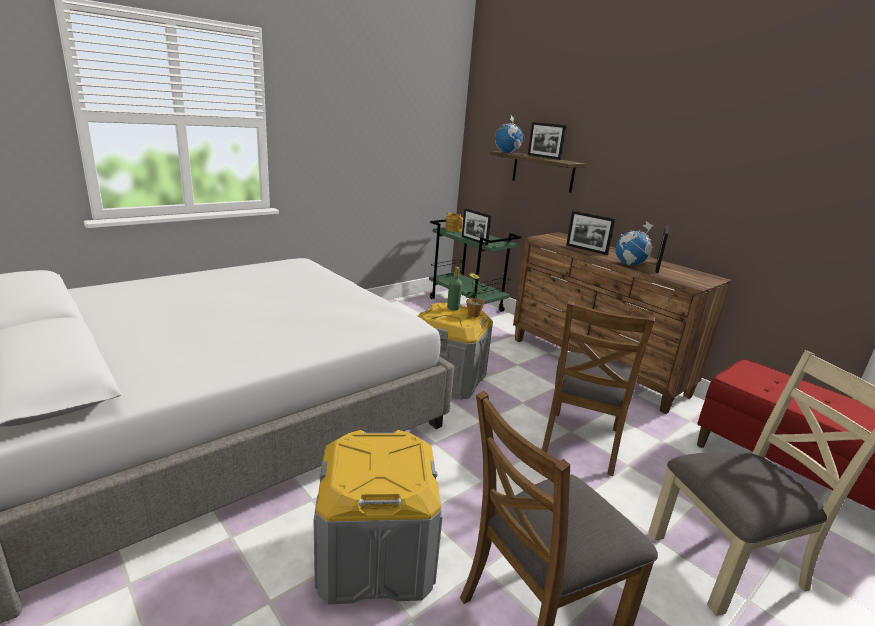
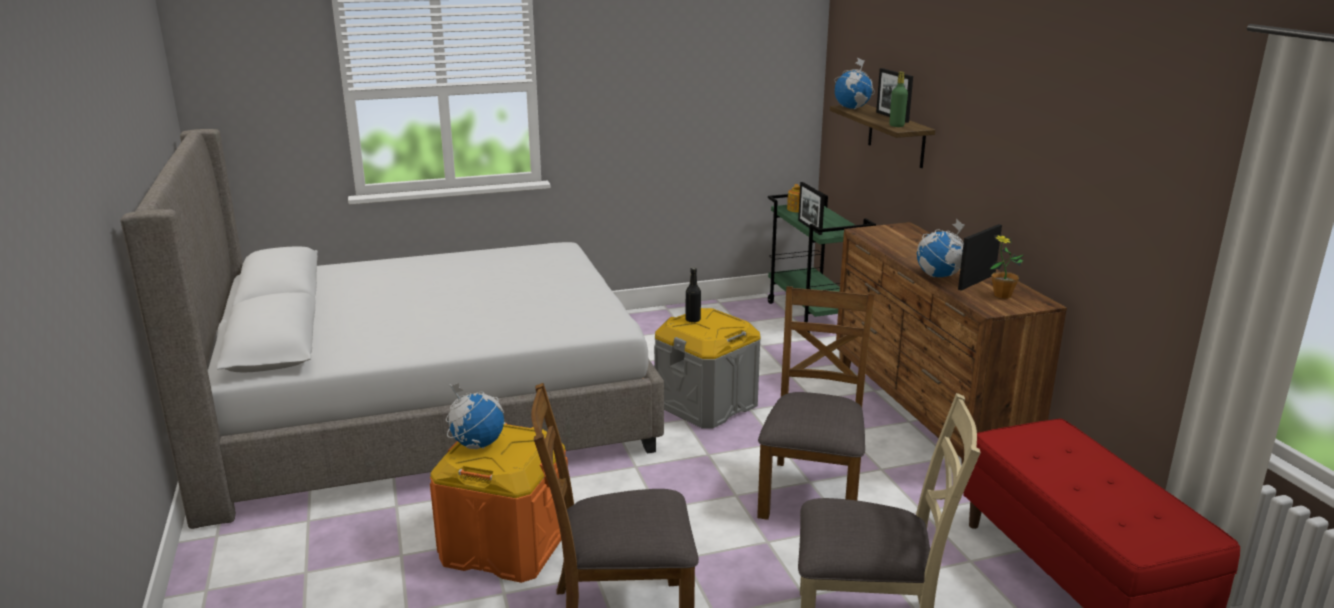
camera: 25 degrees right, 0 degrees up
(356, 463) = (477, 444): none -> globe
(375, 556) = (505, 545): grey storage box -> orange storage box
(441, 312) = (693, 320): none -> black bottle
(453, 308) = (713, 316): green bottle -> green bottle (896, 126)
(473, 315) = (730, 326): potted plant -> potted plant (1002, 295)
(581, 441) = (812, 493): brown chair -> brown chair turned 150 degrees clockwise
(586, 250) = (907, 251): picture frame -> none

